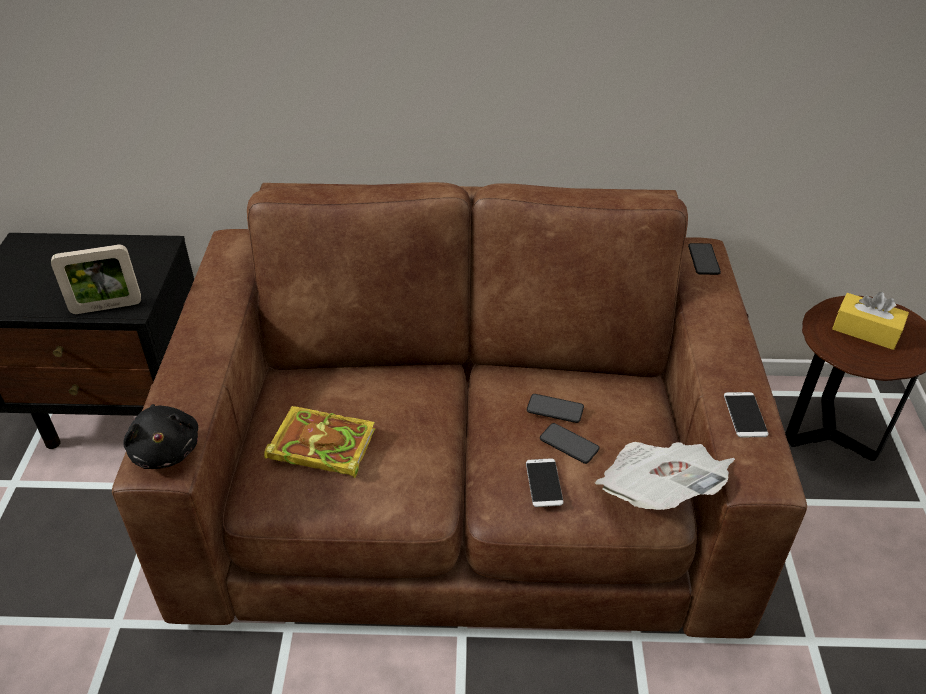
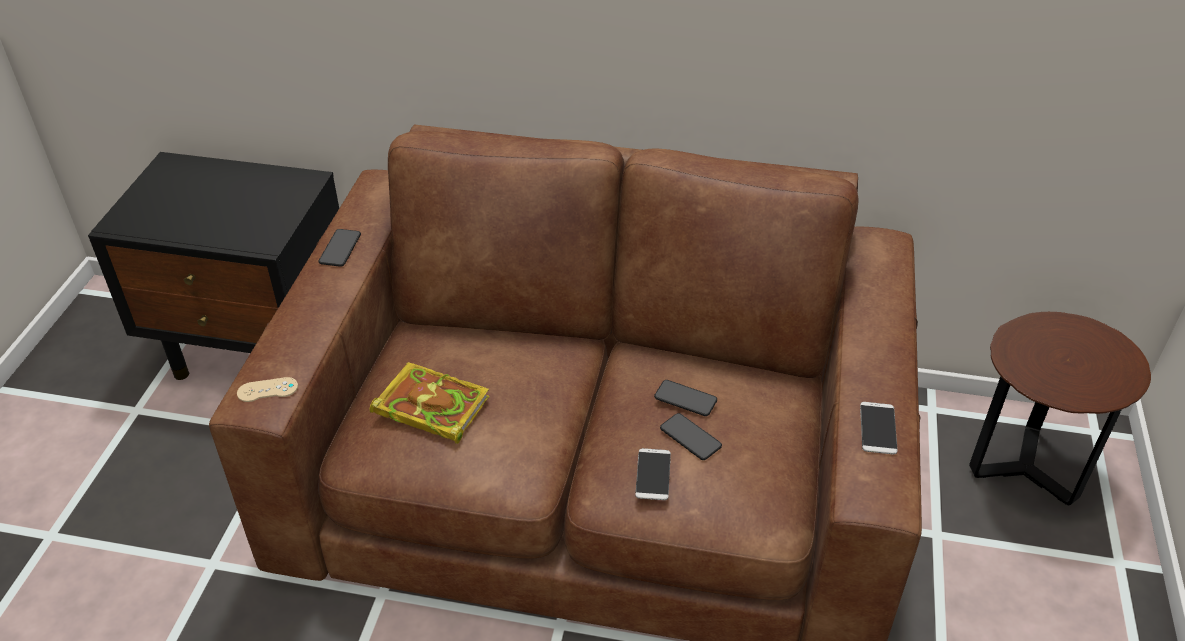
camera: 10 degrees right, 0 degrees up
(106, 307) = (241, 239): picture frame -> none
(166, 450) = (267, 390): black plush toy -> beige game controller
(657, 491) = (772, 499): newspaper -> none
(703, 260) = (882, 254): phone -> phone (340, 248)
(866, 330) = (1065, 354): yellow tissue box -> none

